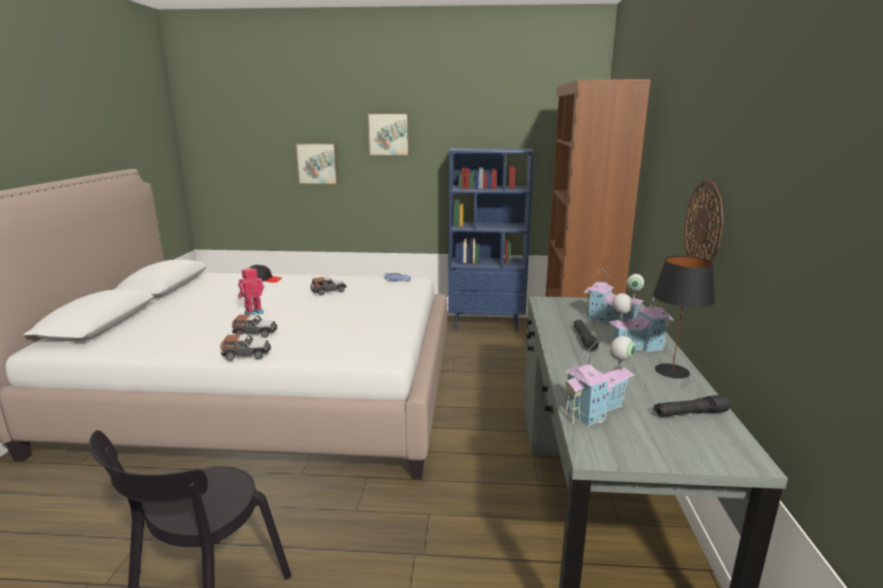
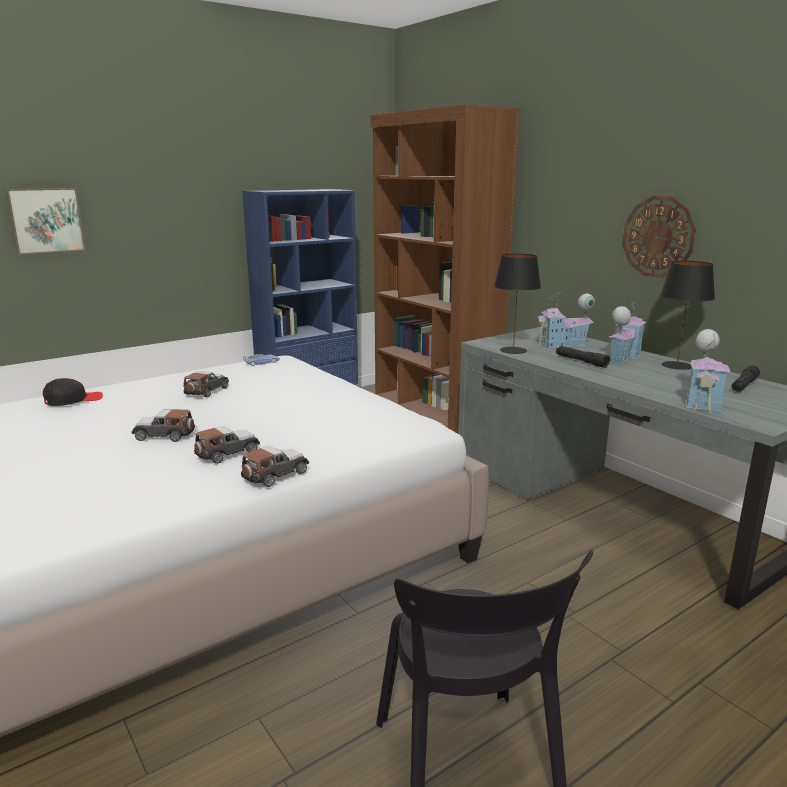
camera: 40 degrees left, 0 degrees up
(253, 313) = (164, 435): toy robot -> toy car
(389, 134) = (155, 174): picture -> none
(551, 314) = (513, 350): none -> black table lamp

